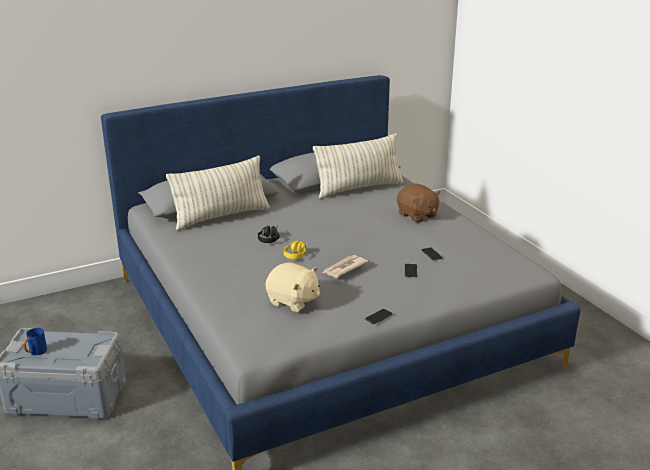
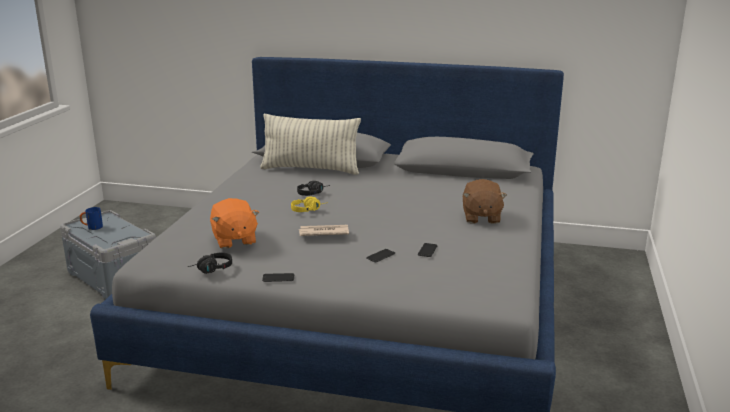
camera: 40 degrees right, 5 degrees down
(293, 301) = (234, 240): beige plush toy -> orange plush toy
(321, 332) = (211, 270): none -> black headphones
(359, 188) = (468, 182): pillow -> none

